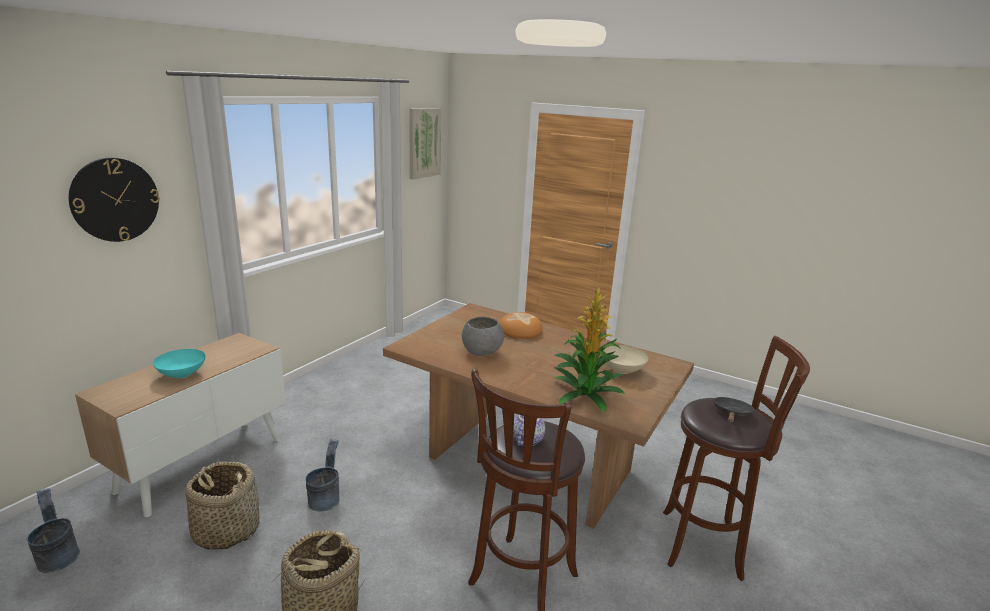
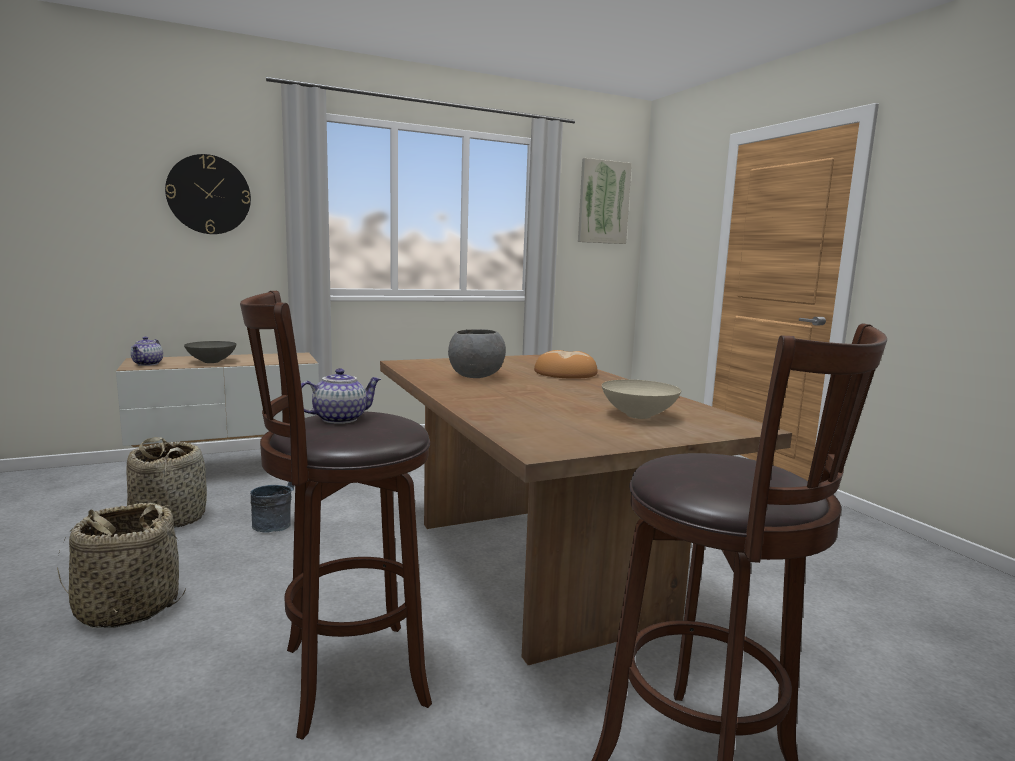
camera: 35 degrees right, 10 degrees down
(57, 555) = (54, 494): grey bucket -> none
(126, 397) = (148, 364): none -> teapot
(182, 374) = (212, 361): turquoise bowl -> grey bowl
(586, 395) = (528, 420): potted plant -> none
(731, 413) = (732, 470): black frying pan -> none

